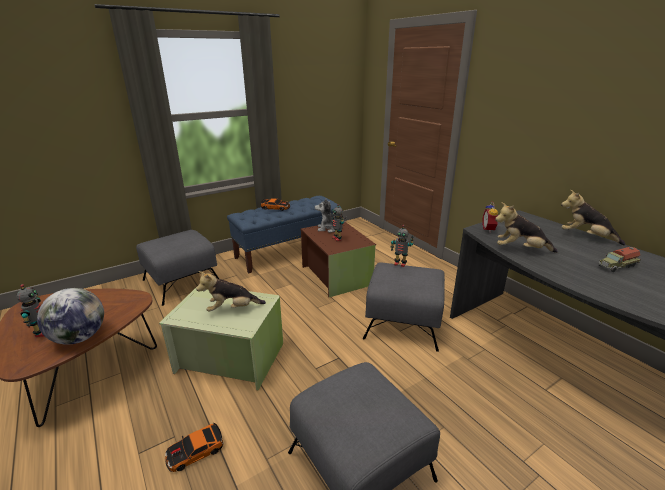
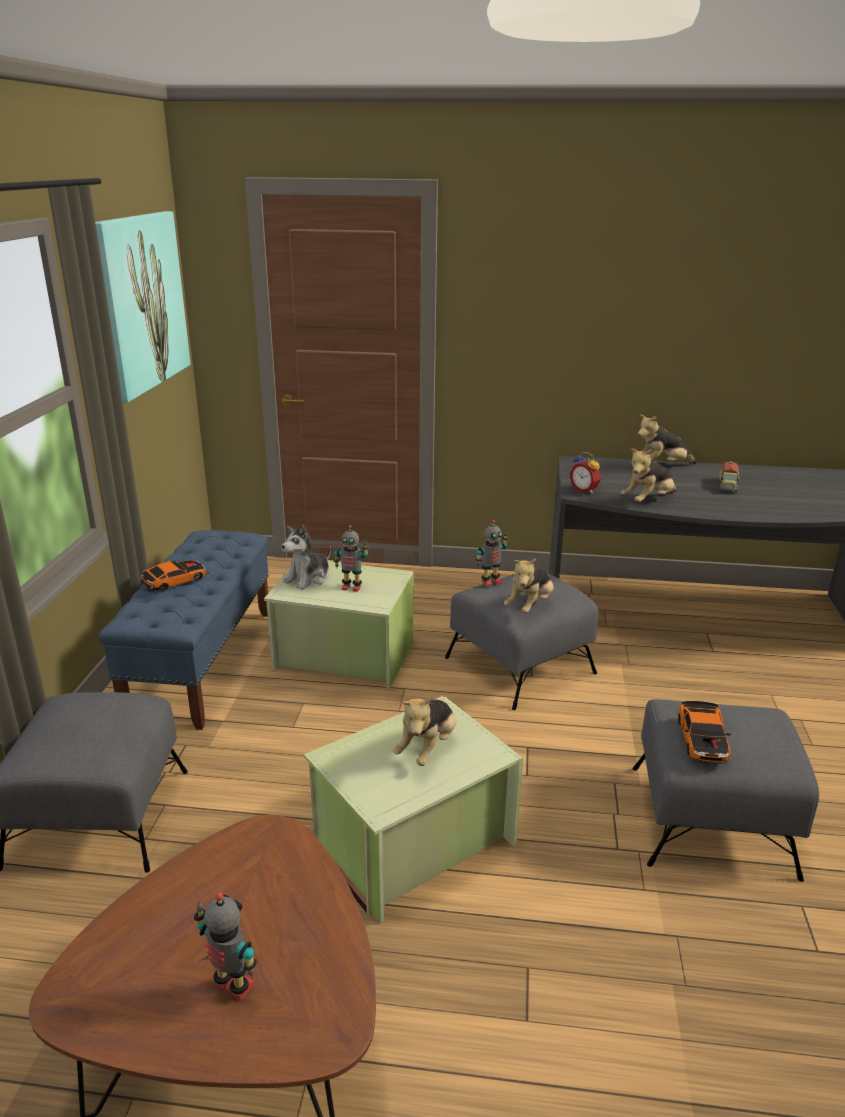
camera: 50 degrees left, 0 degrees up
(80, 337) = (319, 935): globe -> none
(195, 451) = (576, 953): toy car -> toy car (704, 739)
(319, 81) = (141, 302): none -> picture
(337, 275) = (344, 654): brown storage box -> green storage box
(395, 283) = (530, 606): none -> plush toy

